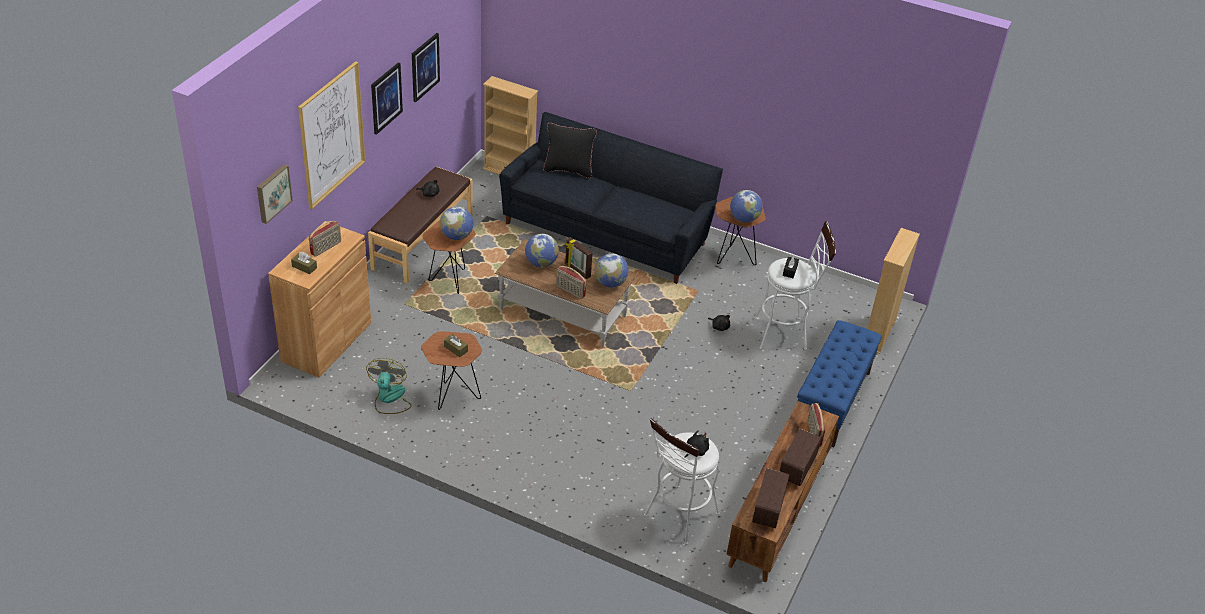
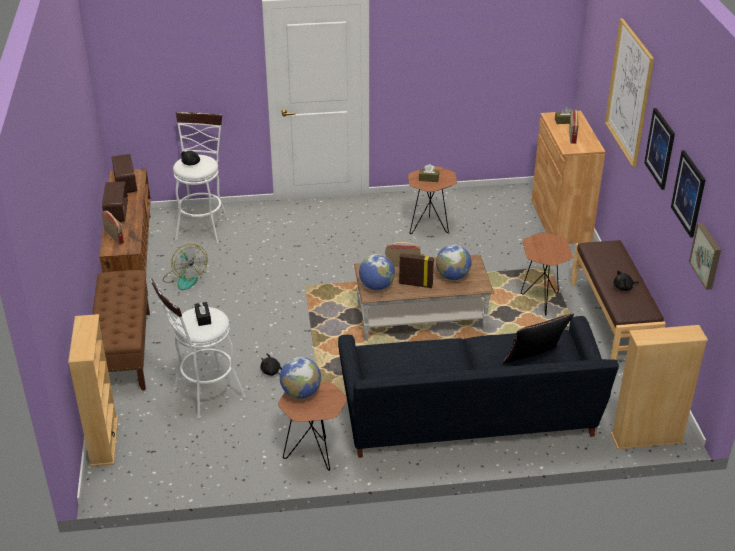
camera: 150 degrees right, 5 degrees down
(272, 193) = (600, 58): picture -> picture (707, 255)
(389, 399) = (469, 209): fan -> fan (185, 278)
(456, 236) = (539, 249): globe -> none
(831, 402) = (125, 351): blue bench -> brown bench

